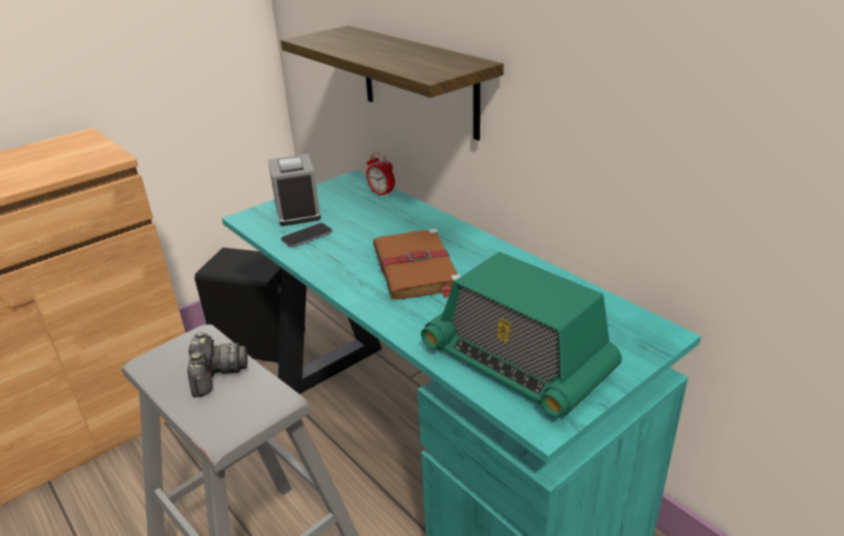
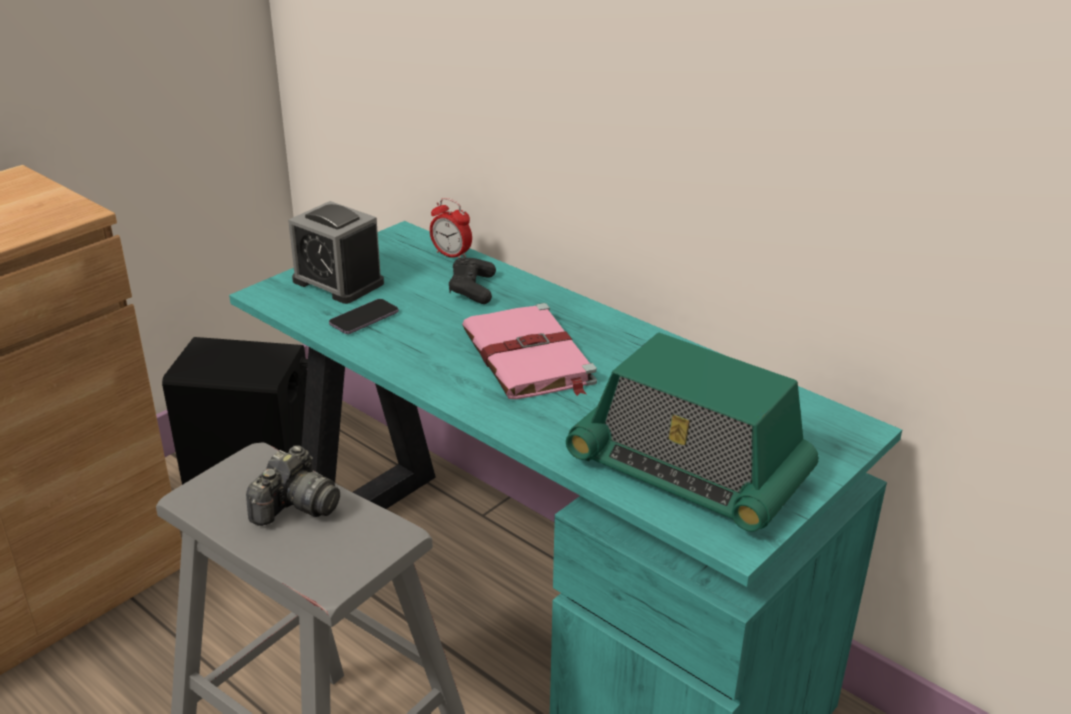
camera: 10 degrees left, 0 degrees up
(216, 374) = (295, 506): camera -> camera turned 45 degrees clockwise
(297, 211) = (338, 282): alarm clock -> alarm clock turned 150 degrees clockwise
(389, 217) = (472, 289): none -> black game controller
(416, 268) = (528, 358): brown book -> pink book
(418, 81) = (511, 102): shelf -> none

